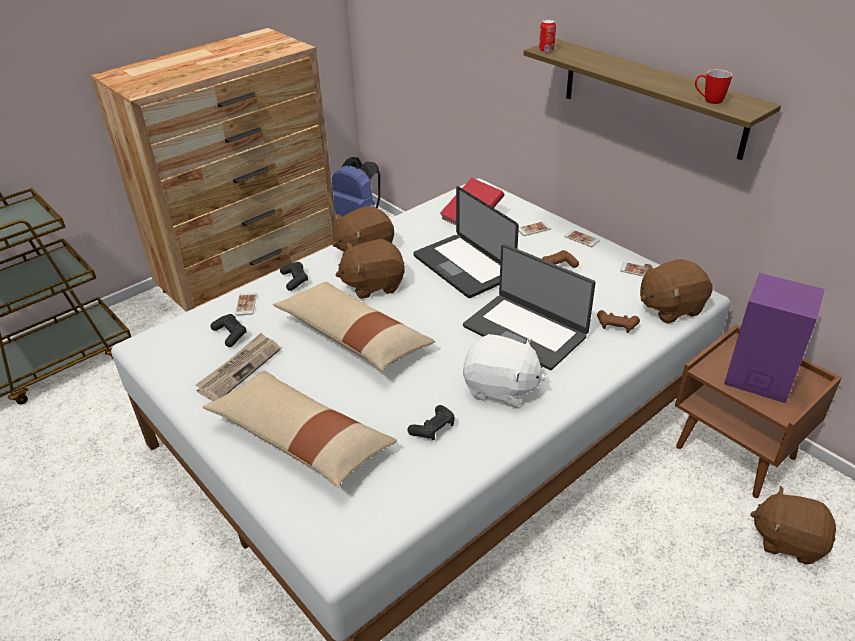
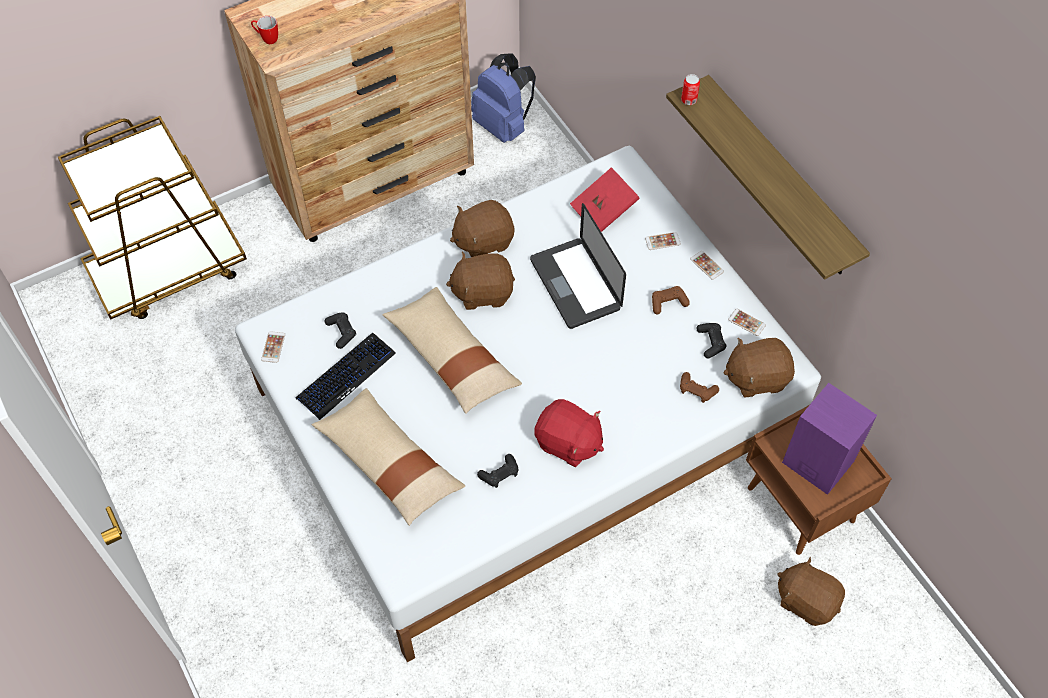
camera: 10 degrees right, 20 degrees up
(239, 369) = (346, 376): newspaper -> keyboard
(246, 304) = (359, 295): phone -> phone (273, 347)
(295, 280) = (409, 271): black game controller -> black game controller (711, 342)
(500, 388) = (568, 443): white plush toy -> red plush toy
(525, 330) = (610, 380): laptop -> none
(708, 101) = (805, 232): mug -> mug (267, 39)

